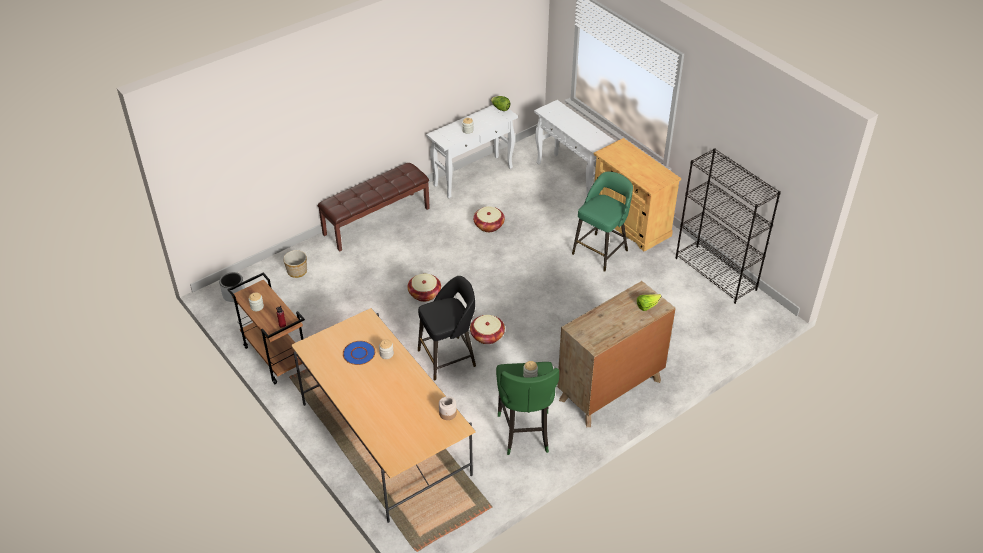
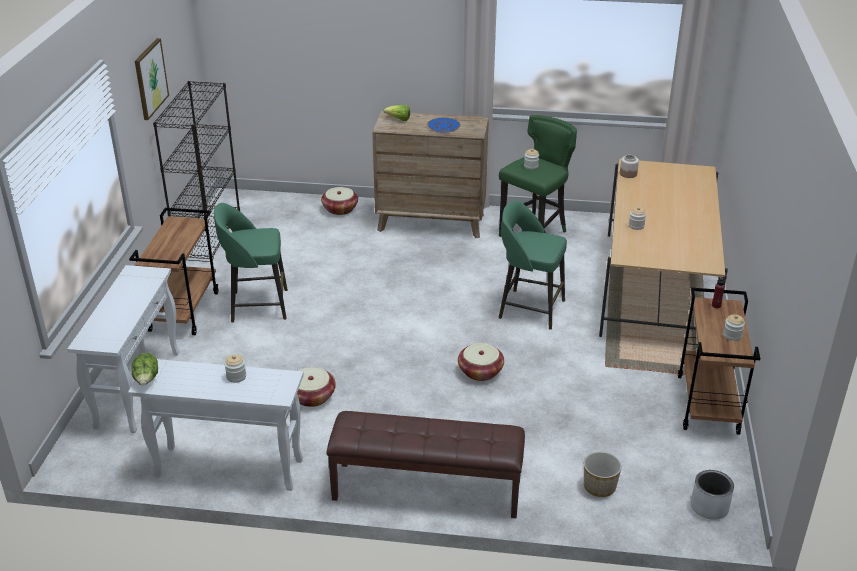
camera: 135 degrees left, 10 degrees down
(359, 353) = (662, 237): blue plate -> blue plate (443, 125)
(448, 357) = (529, 308): black stool -> green stool
(487, 336) = (471, 304): basket -> basket (340, 209)
(630, 223) = (183, 311): beige cabinet -> brown cart
(733, 129) = (150, 78): none -> picture

